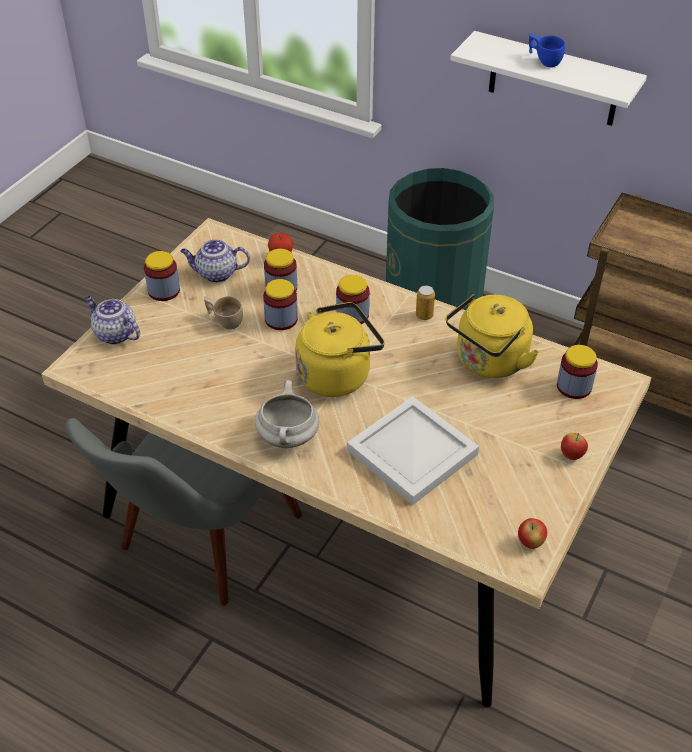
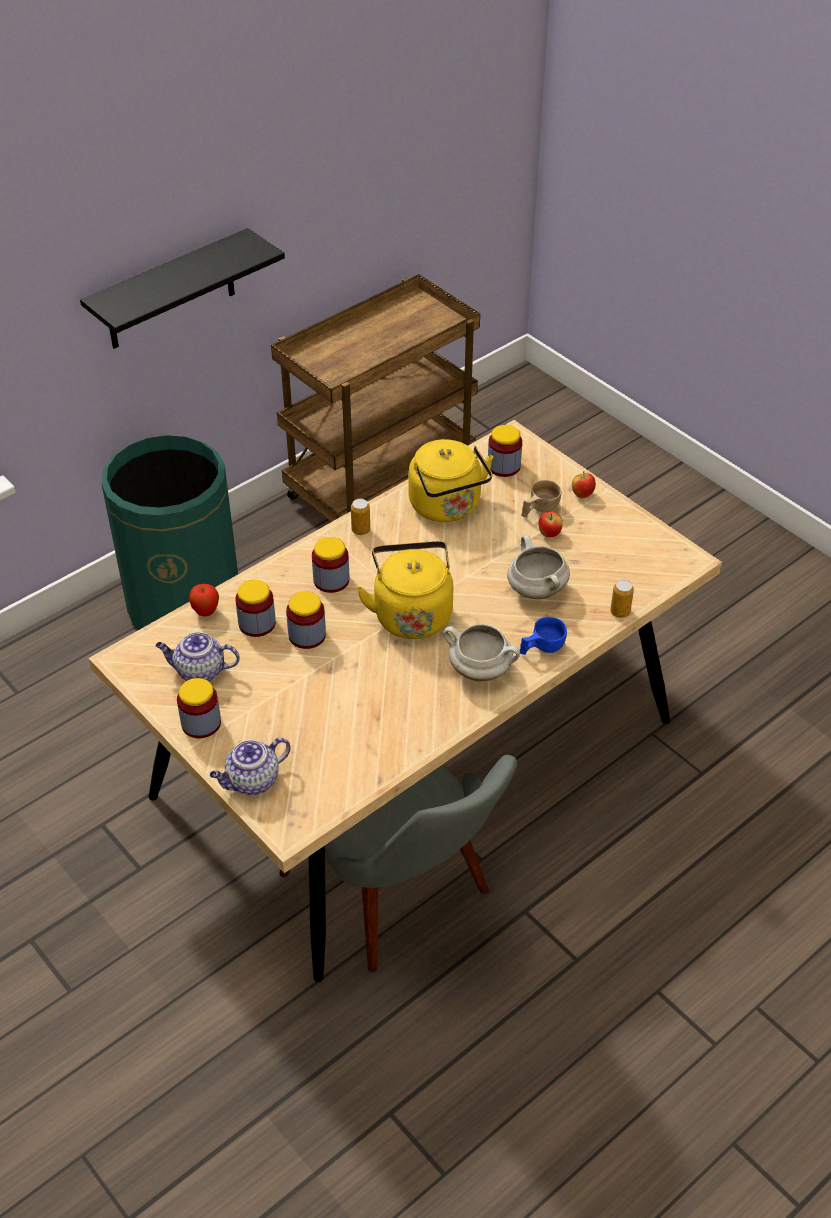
camera: 70 degrees left, 0 degrees up
(216, 274) = (199, 672): teapot -> teapot turned 75 degrees clockwise
(224, 320) = (283, 681): beige cup -> beige cup (539, 510)
(412, 451) = (535, 589): white tray -> white cooking pot
(414, 523) = (620, 612): none -> can
(530, 542) = (665, 549): apple -> apple (549, 534)
(544, 60) = (175, 274): blue cup -> blue cup (541, 648)
(553, 80) = (170, 291): white shelf -> black shelf

